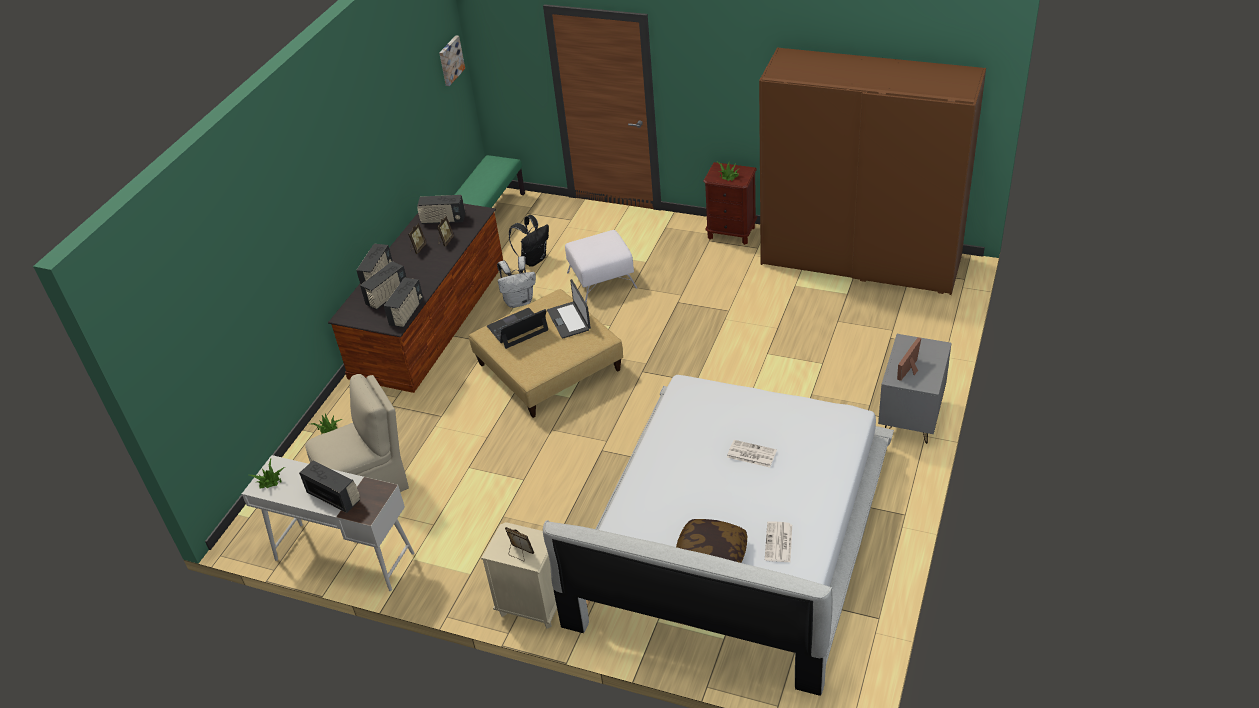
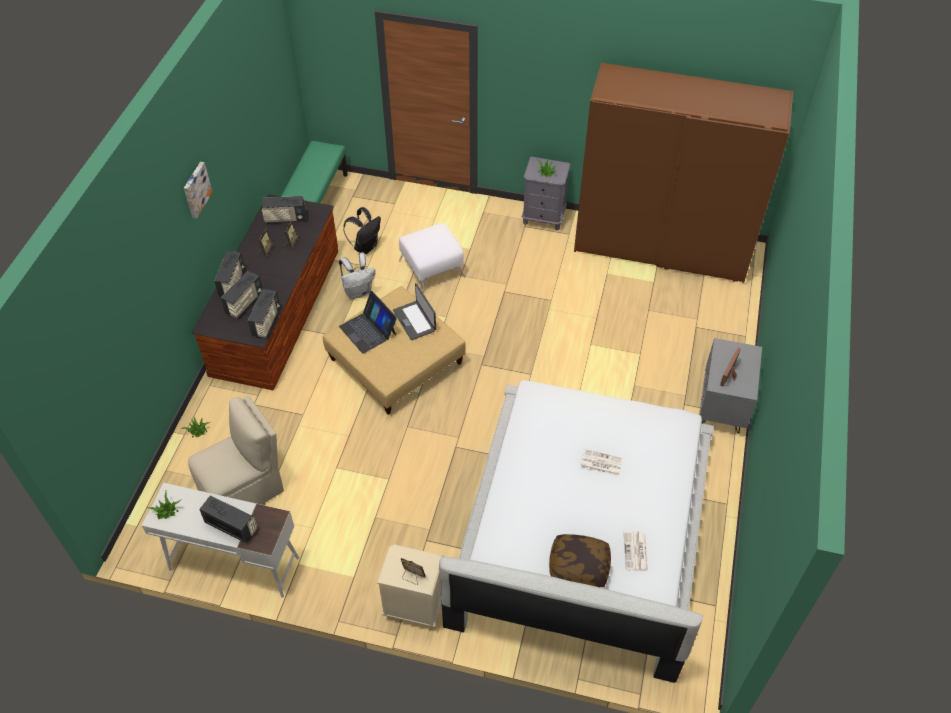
camera: 10 degrees left, 10 degrees up
(450, 60) = (282, 60): picture -> picture (196, 189)
(518, 328) = (368, 330): laptop -> laptop turned 90 degrees counterclockwise
(731, 232) = (543, 218): brown nightstand -> grey nightstand

